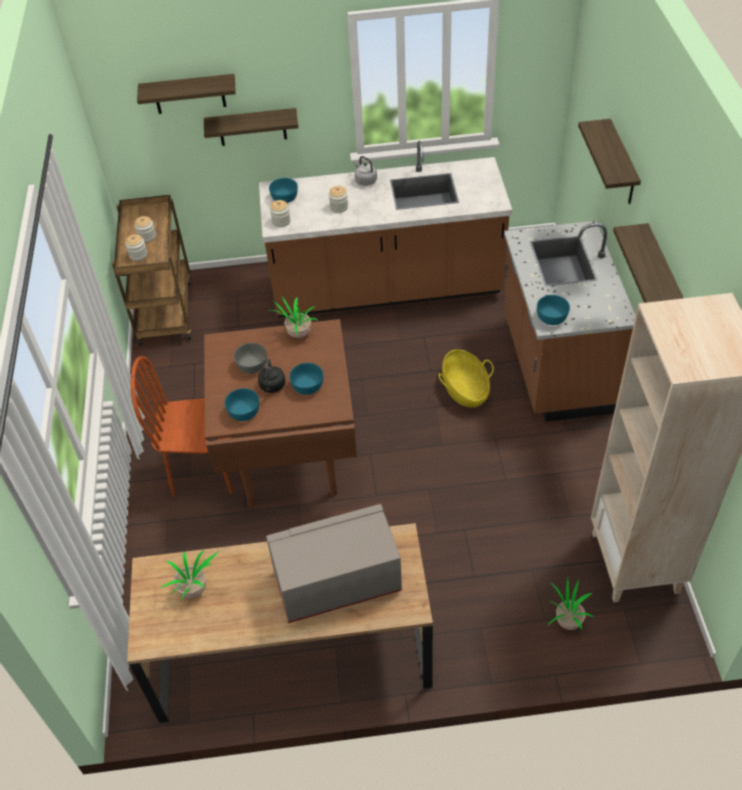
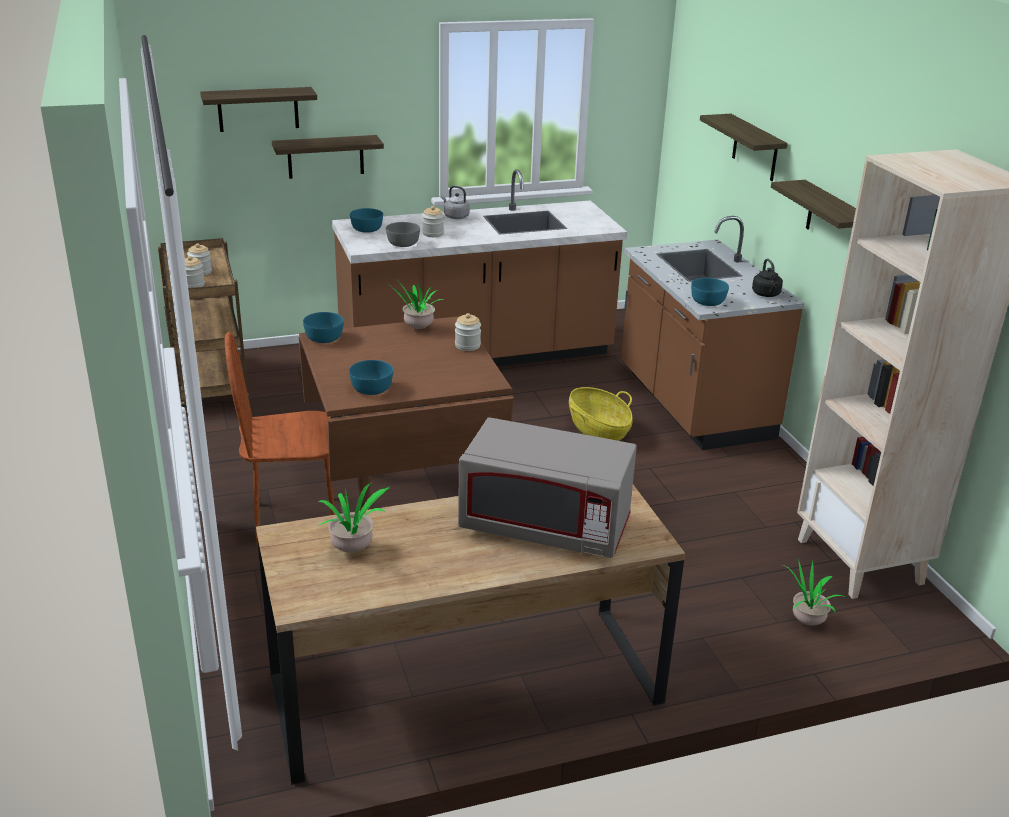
camera: 15 degrees left, 20 degrees down
(252, 365) = (369, 353): grey bowl -> grey bowl (403, 243)
(272, 387) = (400, 368): black kettle -> black kettle (766, 294)
(281, 221) = (369, 244): jar -> jar (467, 345)
(308, 385) = (445, 365): turquoise bowl -> turquoise bowl (324, 337)
(337, 582) = (545, 527): grey microwave -> grey microwave turned 135 degrees counterclockwise

